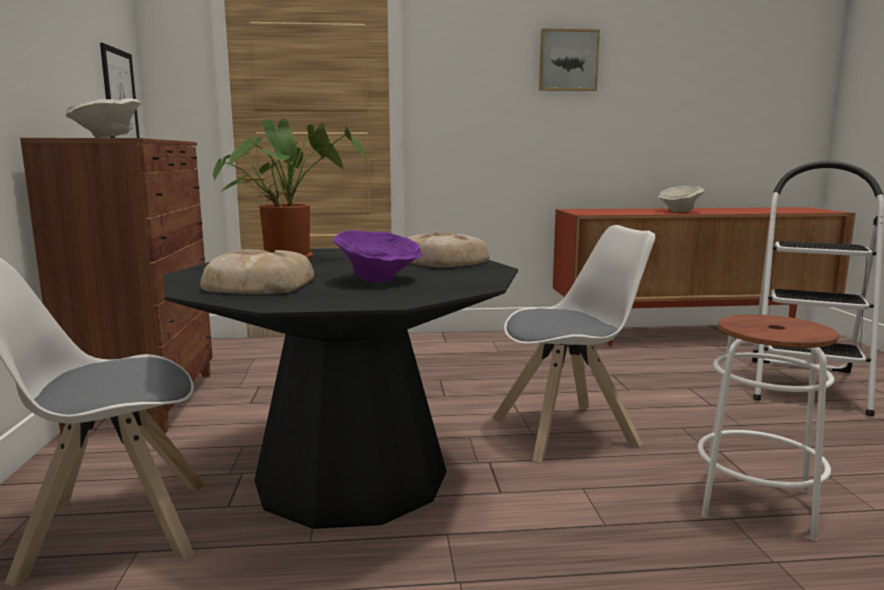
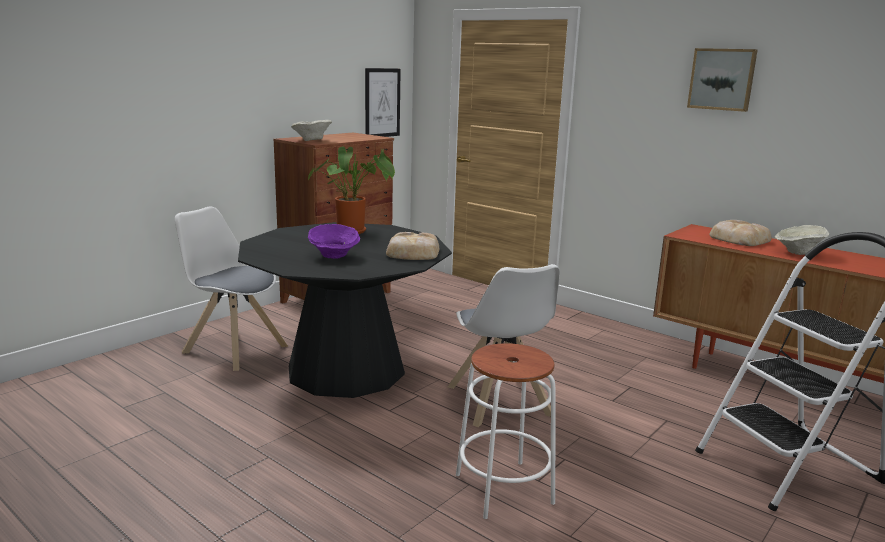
camera: 45 degrees right, 5 degrees up
(257, 284) = (286, 244): bread -> bread (738, 239)
(568, 431) = (499, 403): chair -> chair turned 45 degrees clockwise

